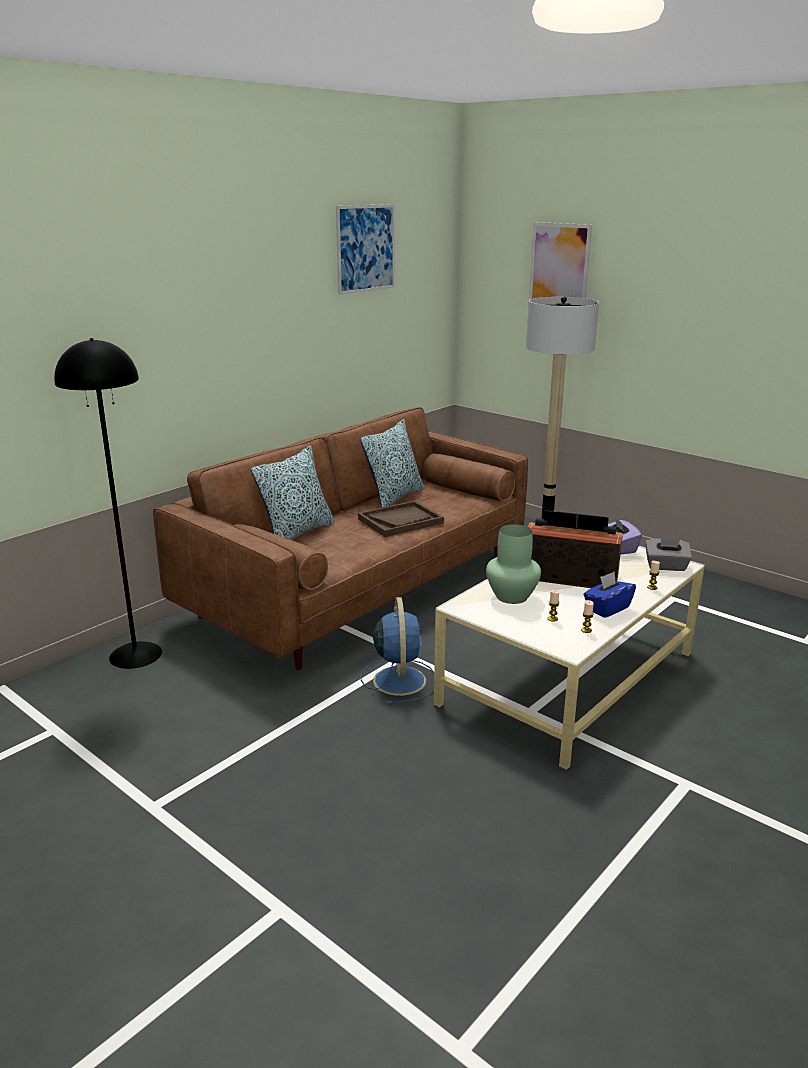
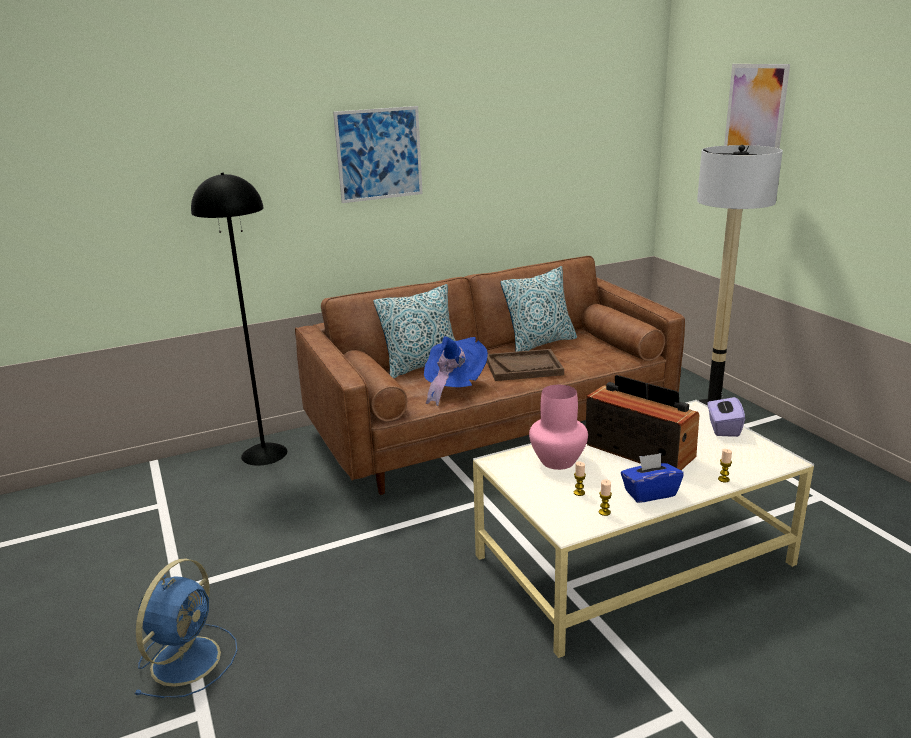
camera: 25 degrees right, 0 degrees up
(349, 549) = (453, 387): none -> blue hat
(366, 248) = (544, 94): picture -> picture (379, 154)
(399, 679) = (461, 523): blue fan -> blue fan (188, 658)
(510, 596) = (556, 461): green vase -> pink vase
(666, 566) = (762, 458): grey tissue box -> none

